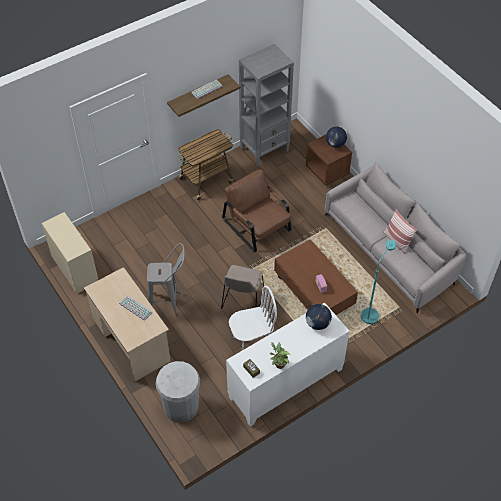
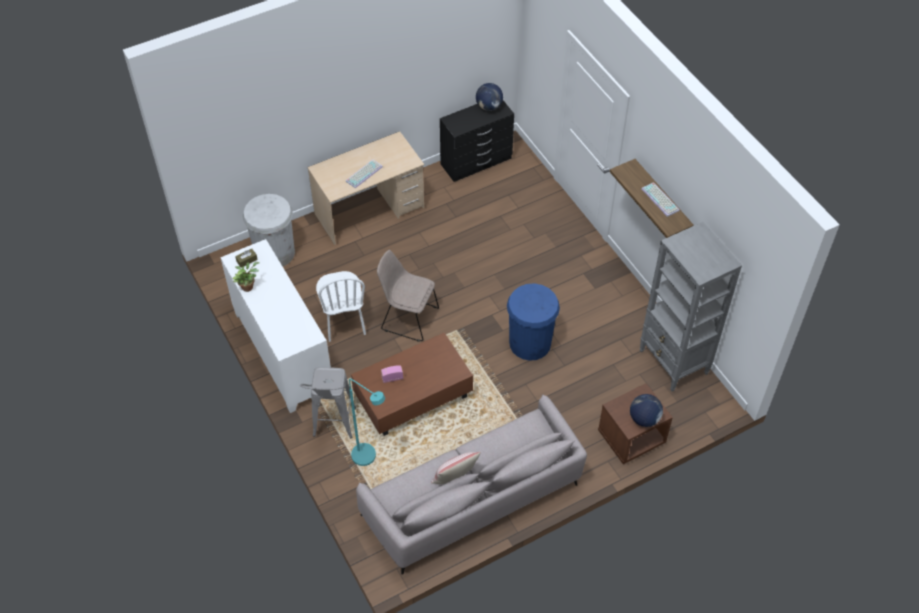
camera: 95 degrees right, 0 degrees up
(75, 268) = (476, 162): beige dresser -> black dresser
(170, 303) = (415, 247): grey stool -> grey stool (333, 428)
(207, 180) = (614, 291): cart -> none
(257, 225) = (530, 343): brown armchair -> blue trash can
(317, 323) = (296, 329): globe -> globe (489, 107)

